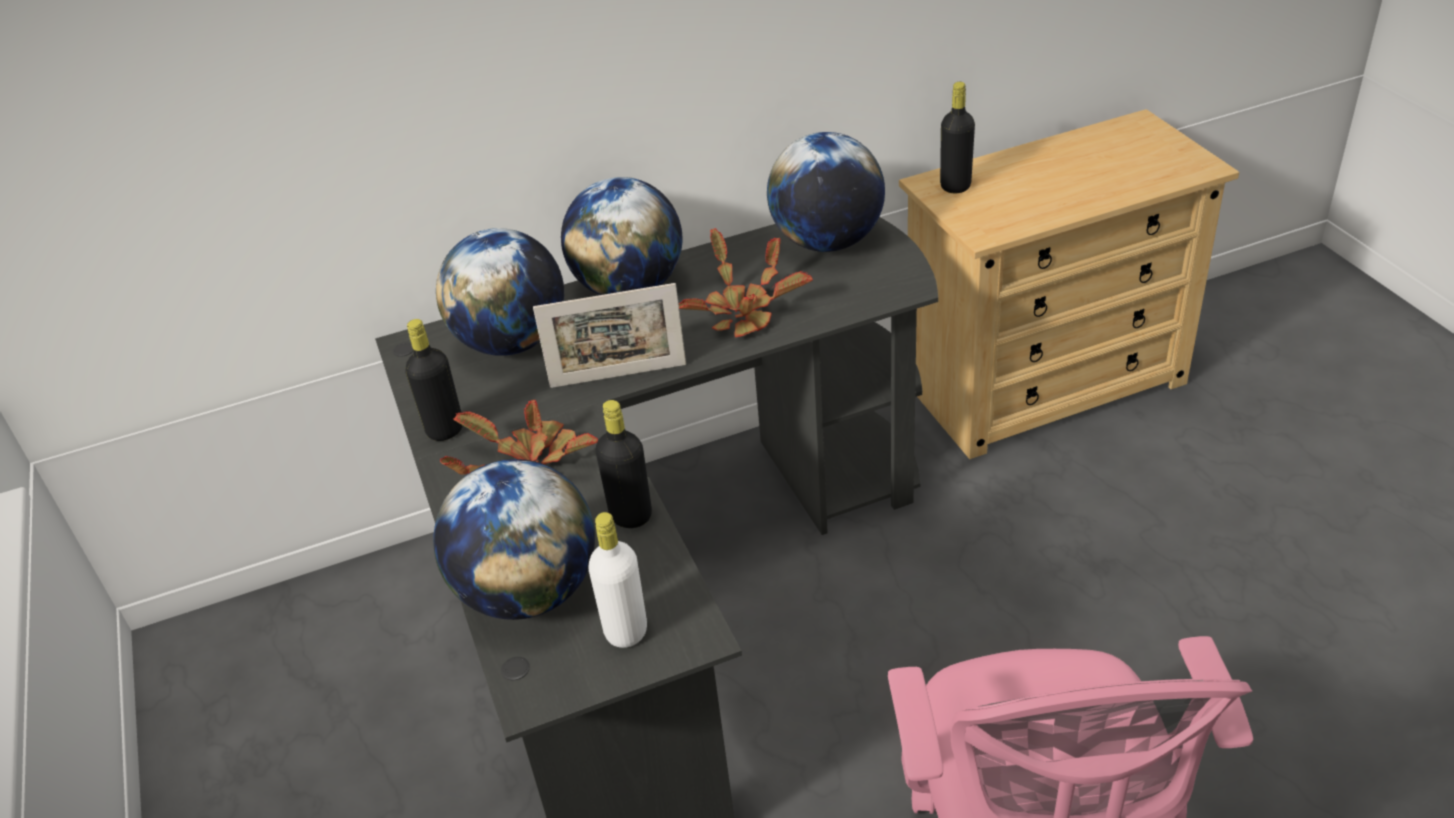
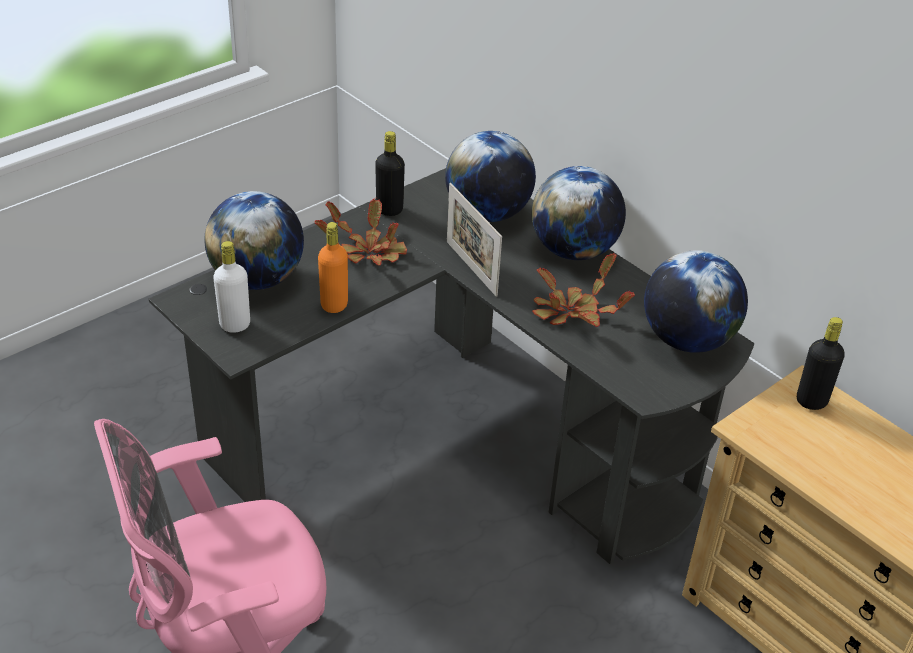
camera: 65 degrees right, 0 degrees up
(631, 515) = (334, 305): black bottle -> orange bottle

